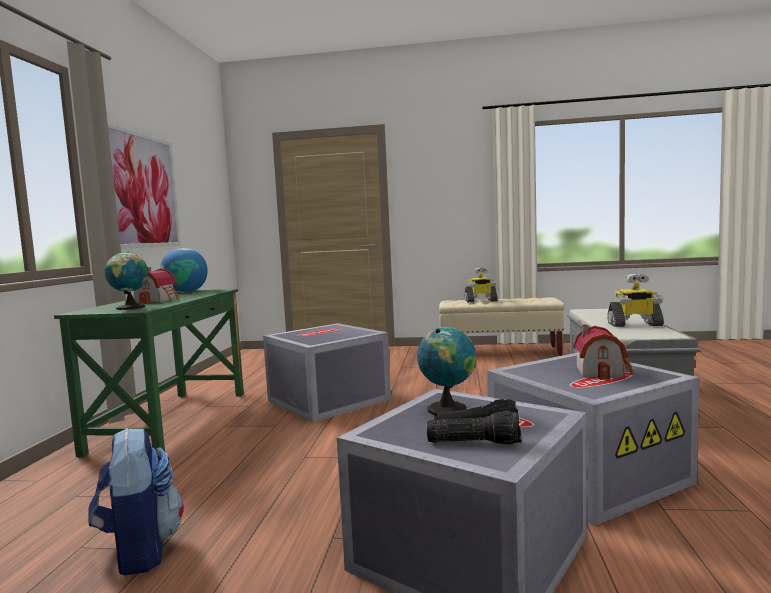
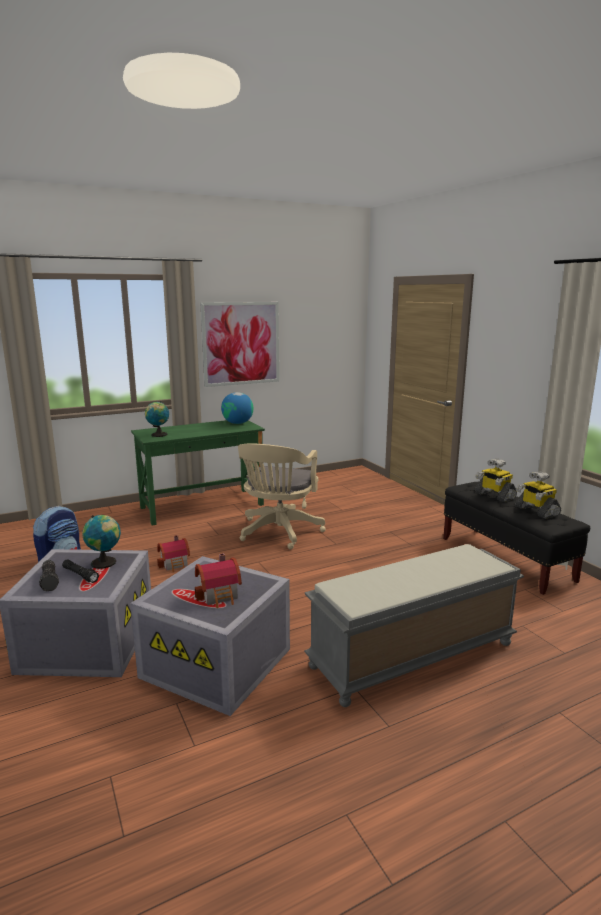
camera: 55 degrees right, 10 degrees up
(158, 300) = (192, 430): toy house -> toy house (175, 564)
(328, 400) = (278, 533): grey storage box -> beige office chair
(500, 352) = (505, 559): beige bench -> black bench
(634, 325) = (398, 584): toy robot -> toy robot (536, 511)

